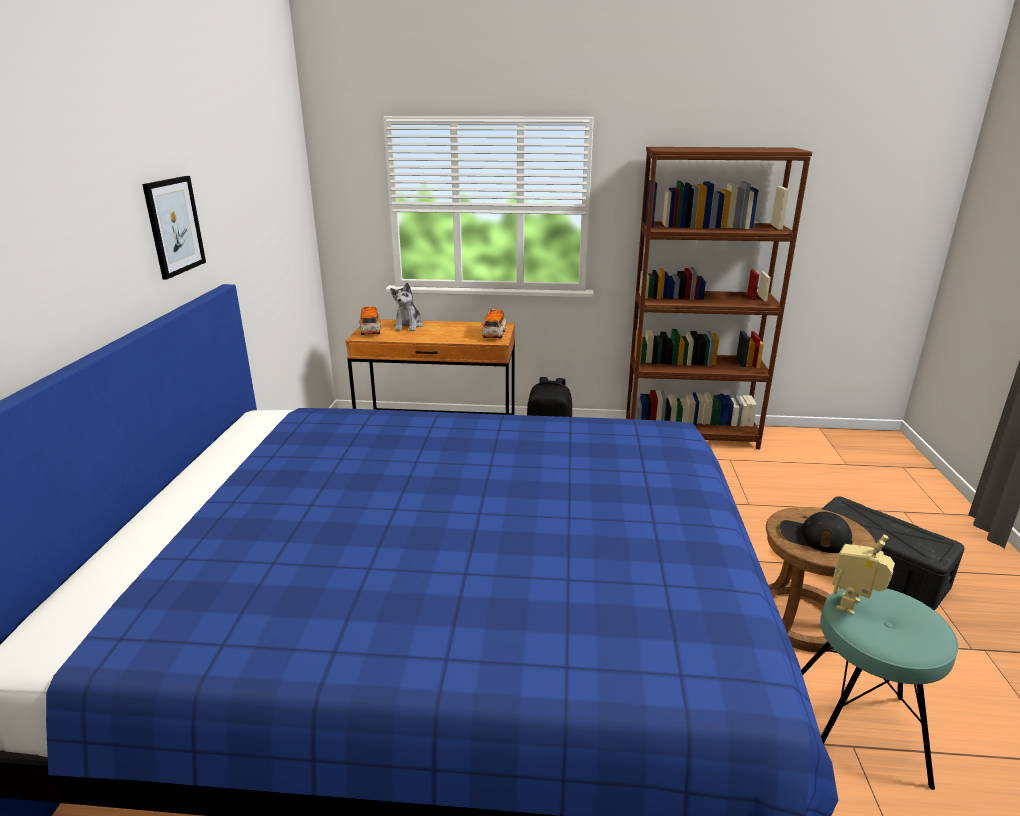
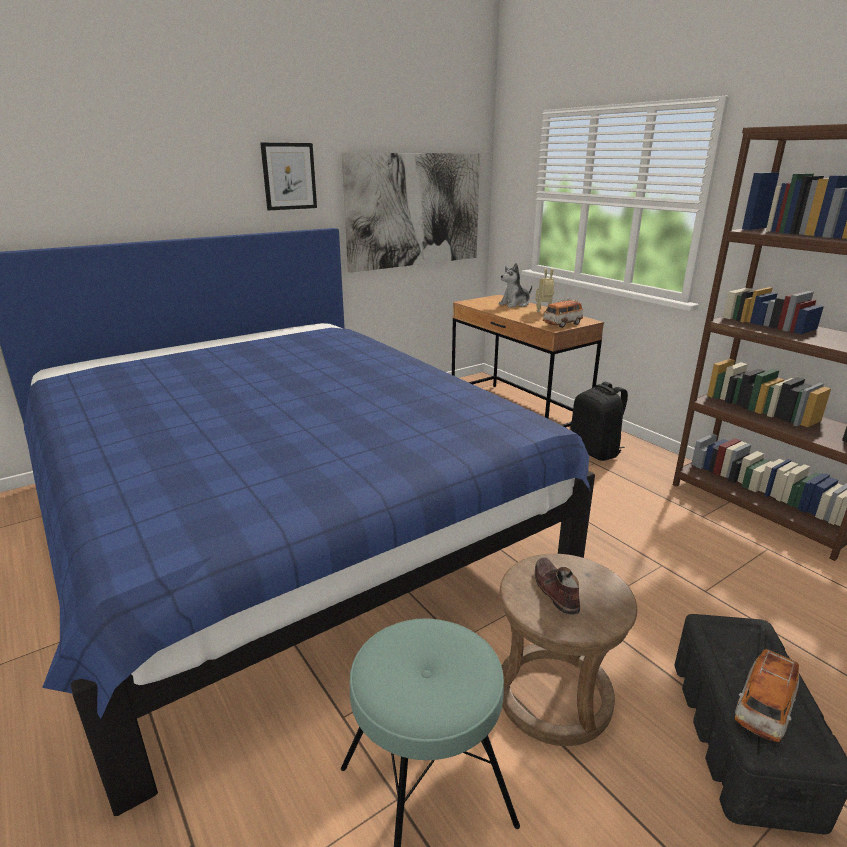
camera: 50 degrees right, 0 degrees up
(272, 242) = (414, 210): none -> picture
(370, 331) = (481, 301): toy car -> toy car (763, 709)
(814, 537) = (554, 590): black cap -> brown shoe
(853, 606) = (422, 636): toy robot -> toy robot (544, 312)

